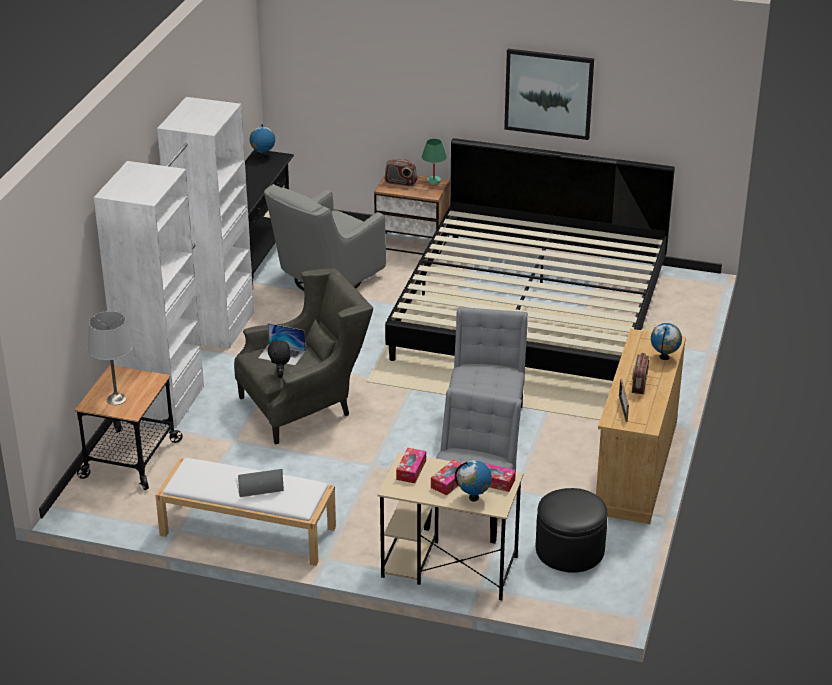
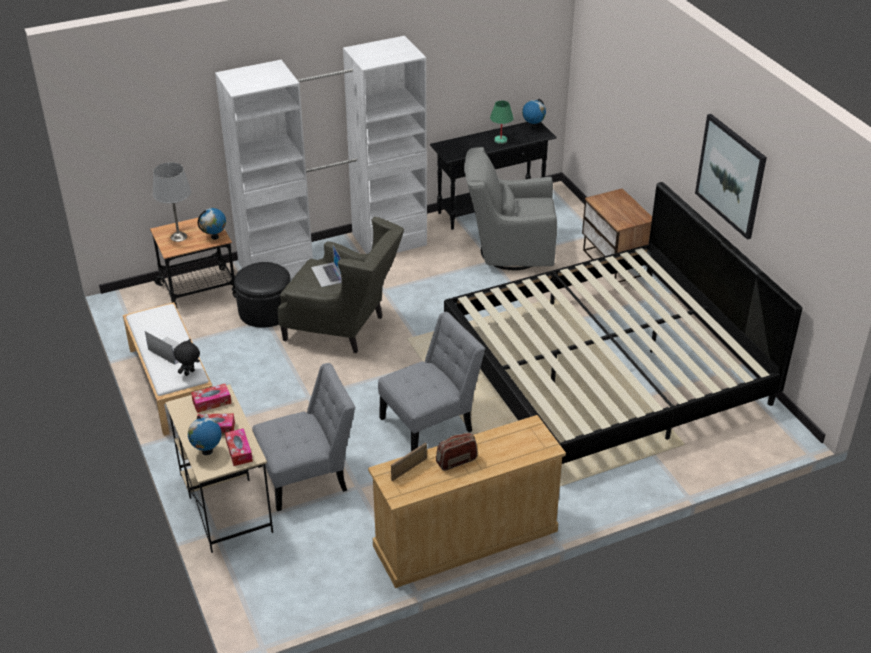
camera: 50 degrees right, 5 degrees up
(280, 375) = (303, 287): black plush toy -> black plush toy (190, 373)
(400, 182) = (615, 202): radio -> none
(434, 181) = (642, 214): green table lamp -> green table lamp (500, 140)
(570, 550) = (311, 558): black ottoman -> black ottoman (265, 311)
(664, 357) = (516, 455): globe -> globe (215, 237)

